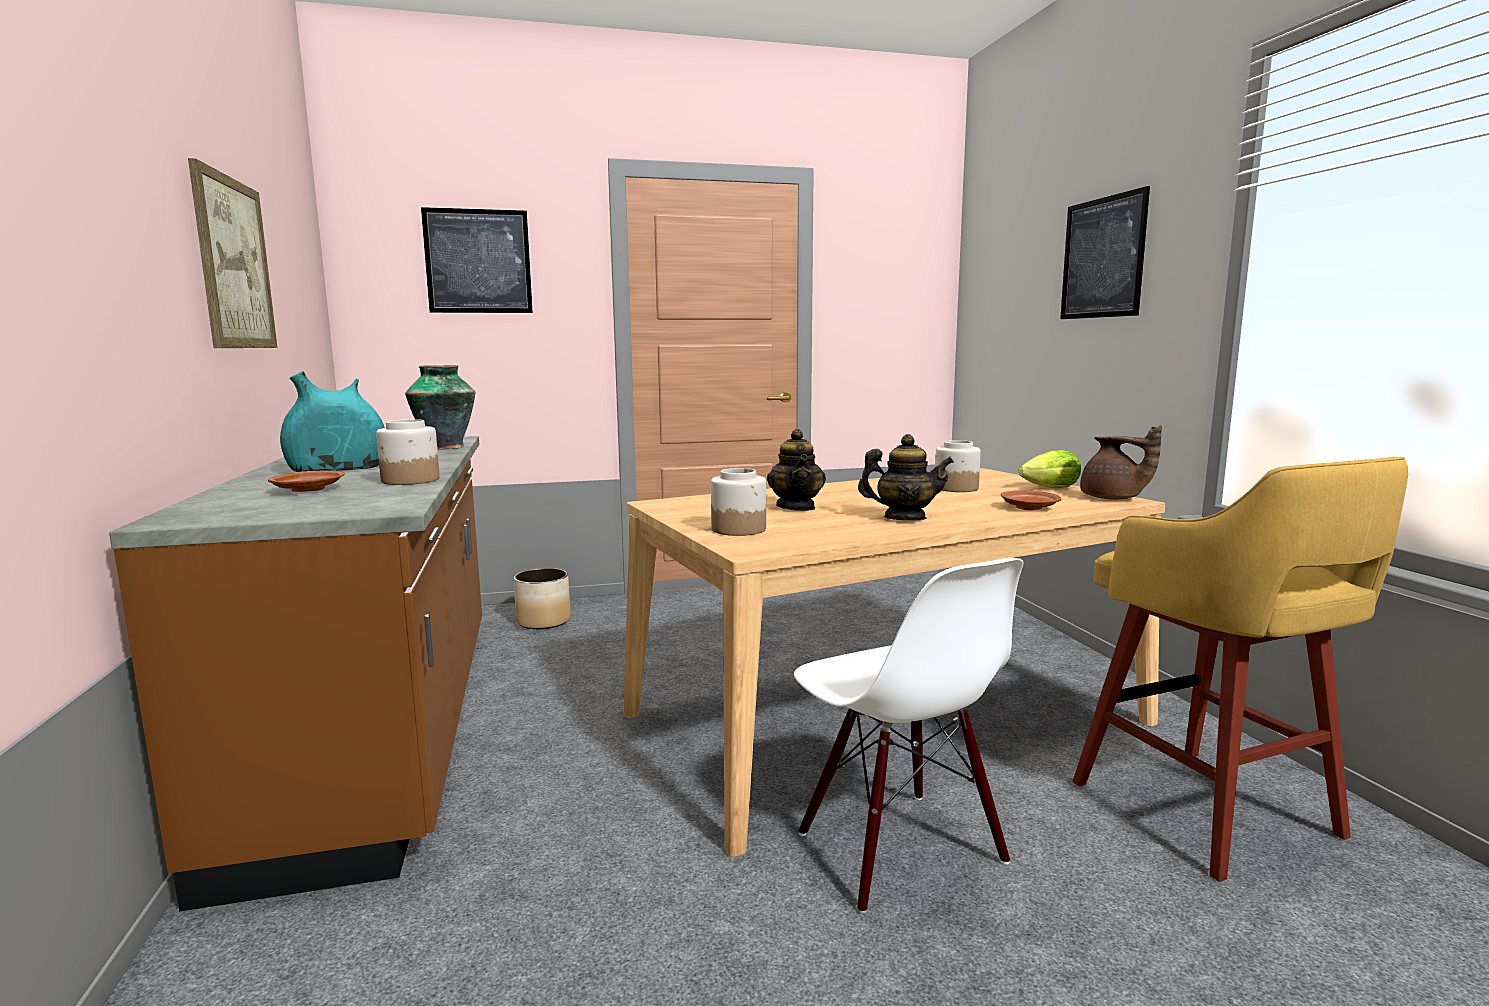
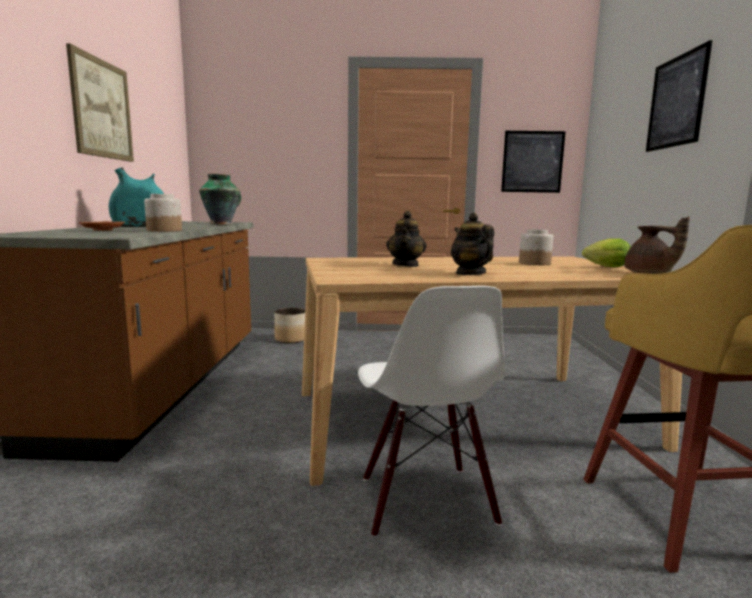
camera: 15 degrees right, 0 degrees up
(478, 261) = (269, 121): picture -> picture (532, 162)
(739, 529) = (349, 271): jar -> none
(904, 518) = (470, 273): teapot -> teapot turned 135 degrees counterclockwise
(1028, 508) = (572, 274): brown plate -> none

